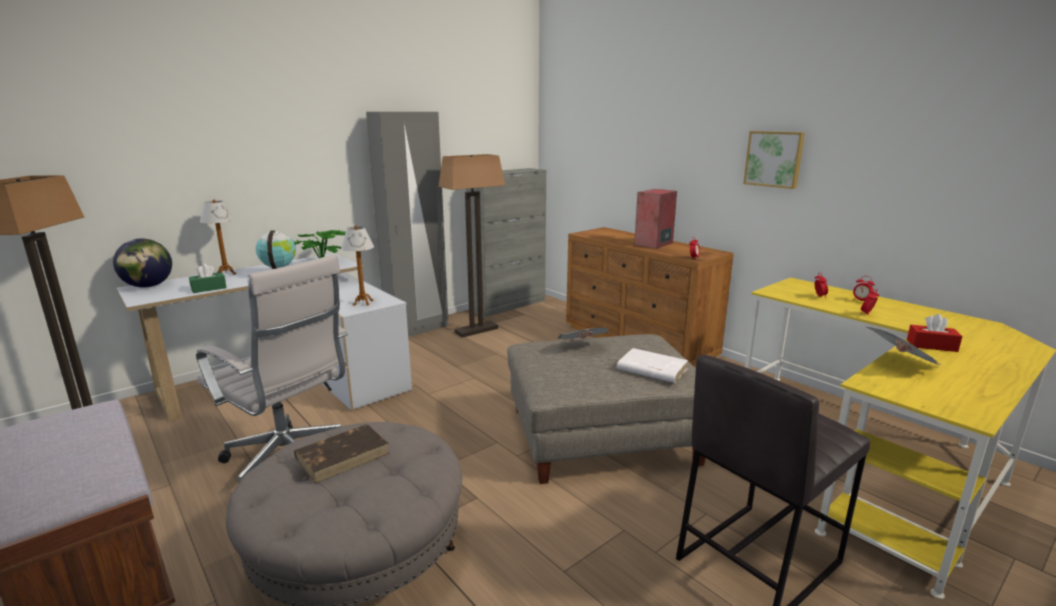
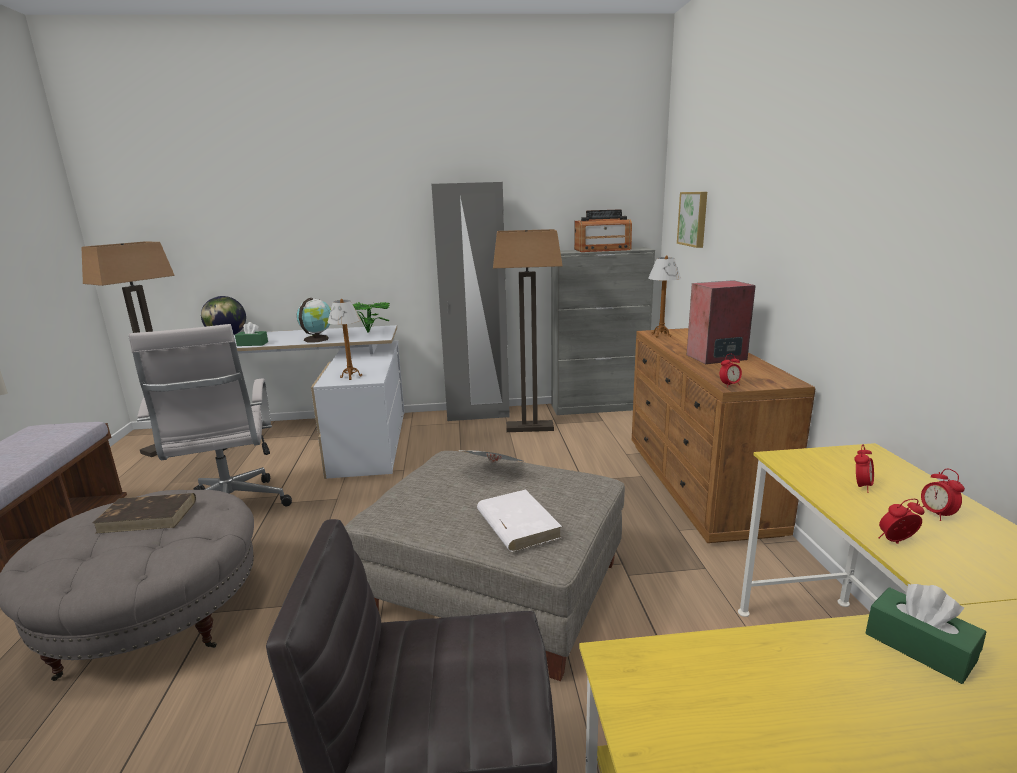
camera: 35 degrees right, 0 degrees up
(226, 274) = (288, 333): table lamp -> table lamp (661, 335)
(507, 171) = (602, 250): none -> radio
(774, 159) = (876, 241): picture -> picture (694, 219)
(901, 364) = (766, 656): newspaper -> none
(931, 345) = (919, 647): red tissue box -> green tissue box

